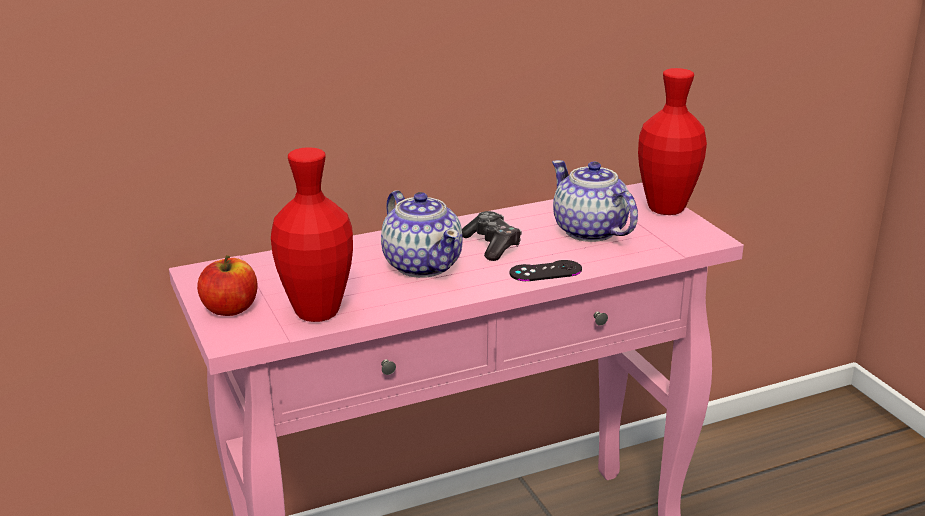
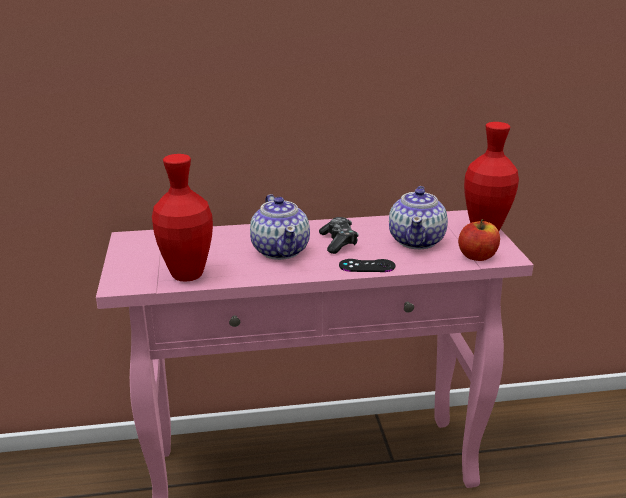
camera: 15 degrees right, 0 degrees up
(230, 309) = (132, 264): apple -> apple (477, 256)
(590, 231) = (417, 241): teapot -> teapot turned 150 degrees counterclockwise

